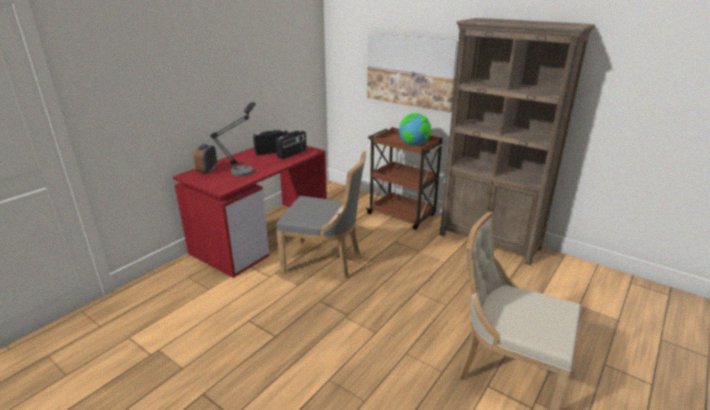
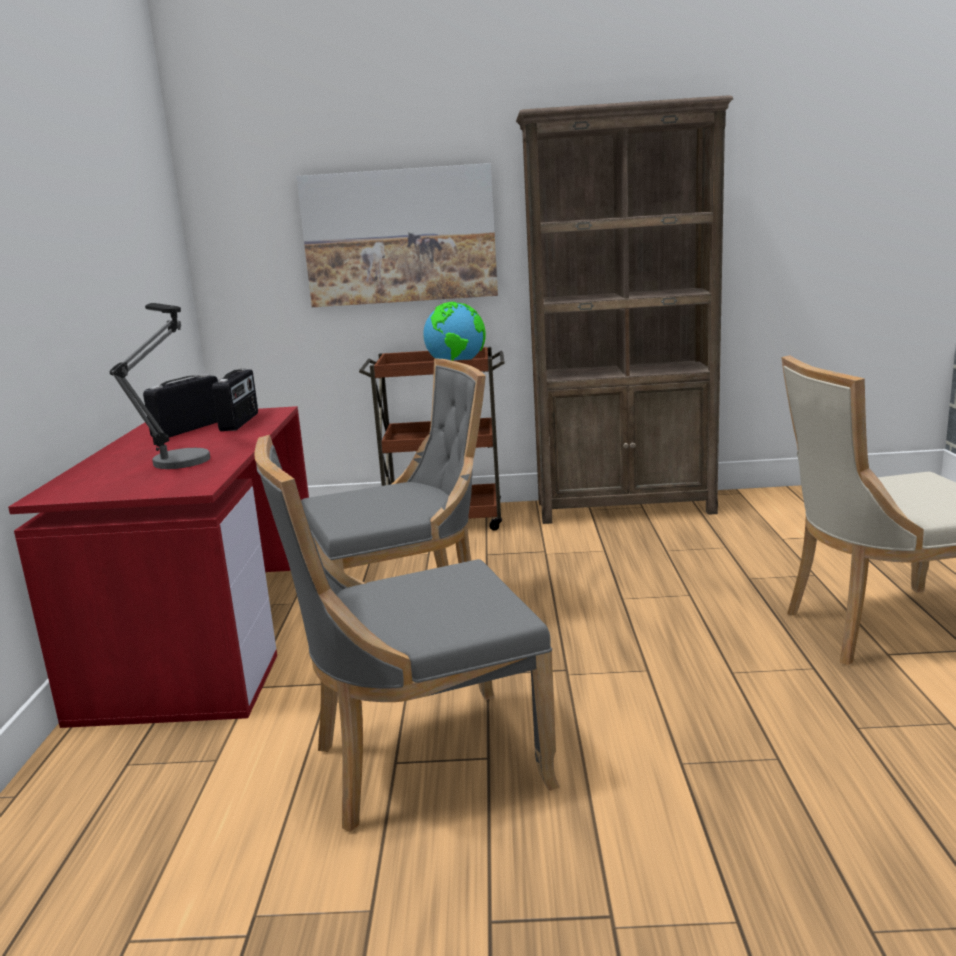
camera: 35 degrees left, 10 degrees down
(207, 170) = (87, 478): alarm clock -> none
(254, 325) = (419, 763): none -> grey chair

